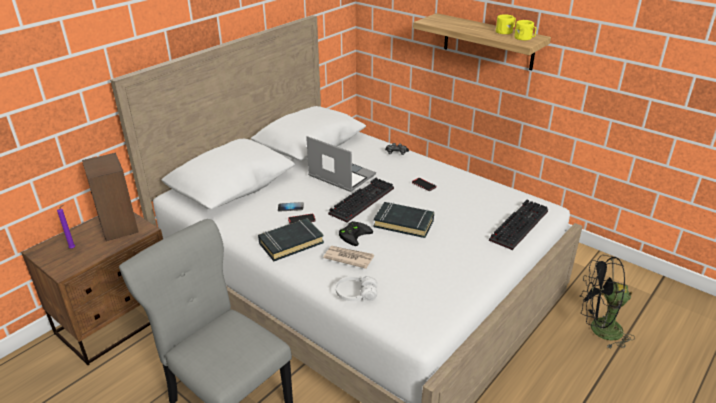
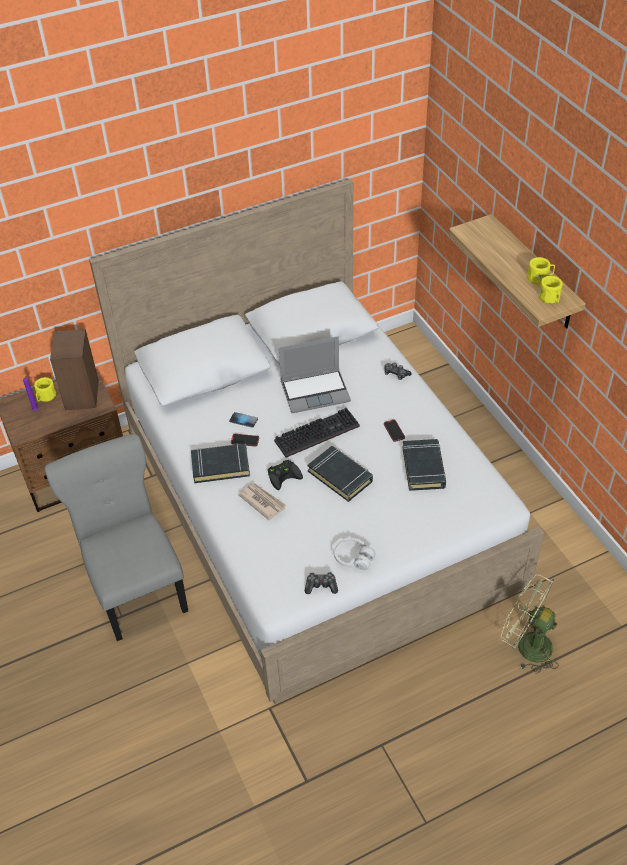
camera: 25 degrees right, 15 degrees up
(79, 236) = (45, 397): none -> yellow mug
(340, 176) = (316, 391): laptop -> laptop turned 105 degrees clockwise
(356, 294) = (245, 545): white headphones -> white headphones (353, 558)
(451, 305) = (321, 586): none -> game controller
(466, 201) = (423, 468): none -> black book
(518, 224) = (454, 515): keyboard -> none
(598, 330) = (526, 645): black fan -> green fan

